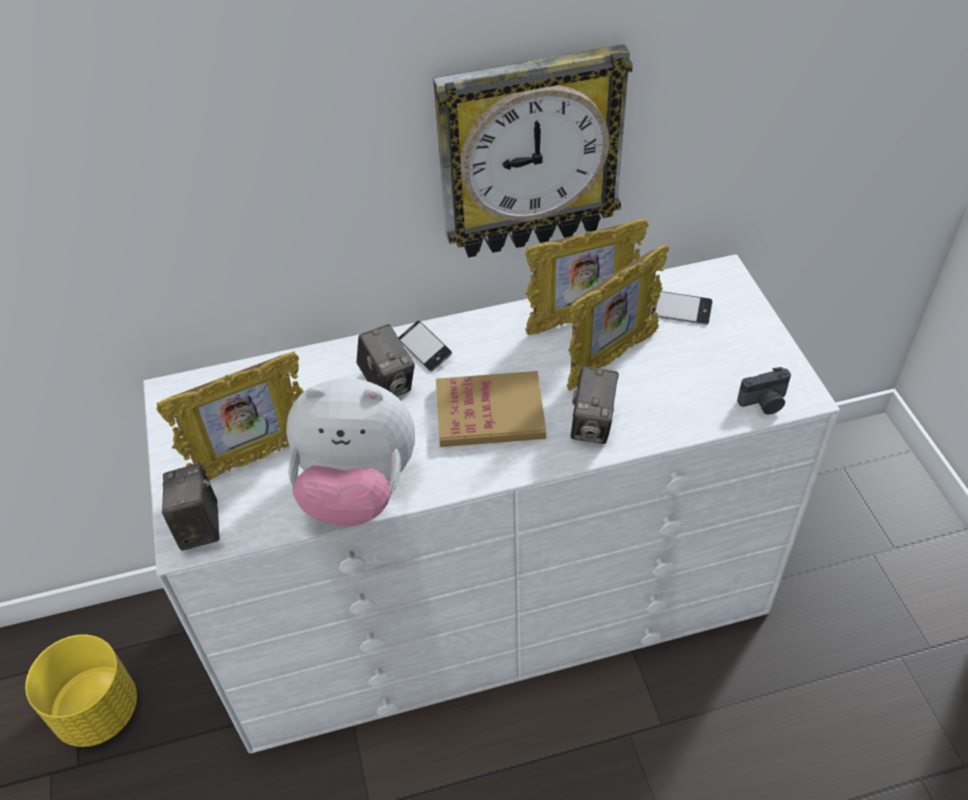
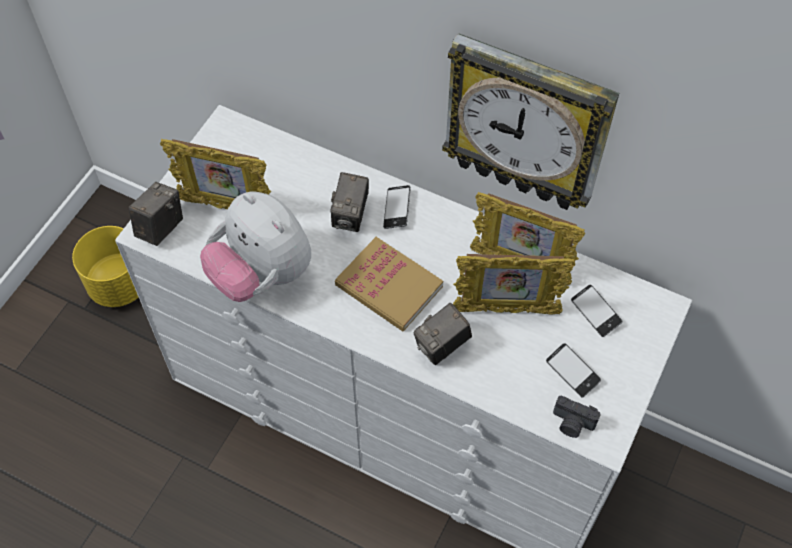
camera: 40 degrees right, 10 degrees up
(717, 366) = (572, 372): none -> phone

